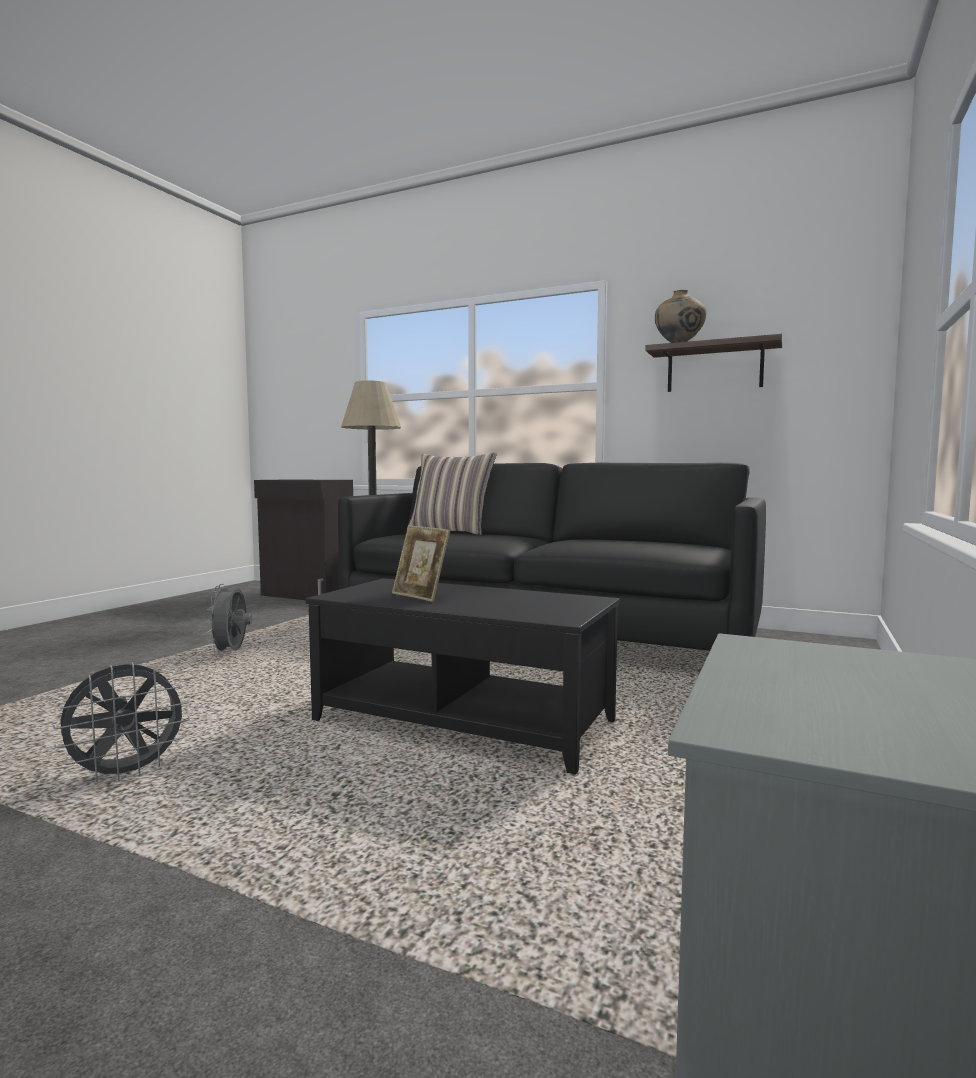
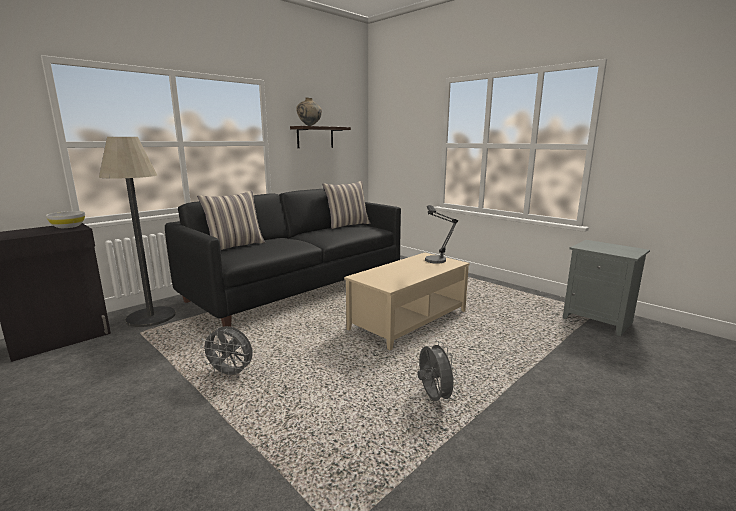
camera: 70 degrees left, 10 degrees up
(327, 479) = (68, 226): none -> white bowl
(420, 596) = (403, 274): picture frame -> none
(464, 720) = (408, 320): black coffee table -> beige coffee table
(539, 606) = (434, 262): none -> table lamp
(680, 542) = (347, 225): none -> pillow

